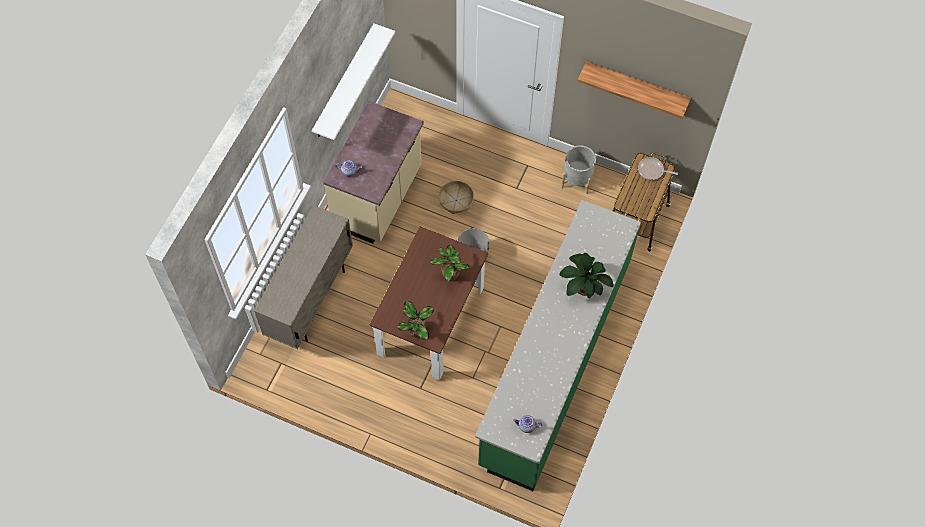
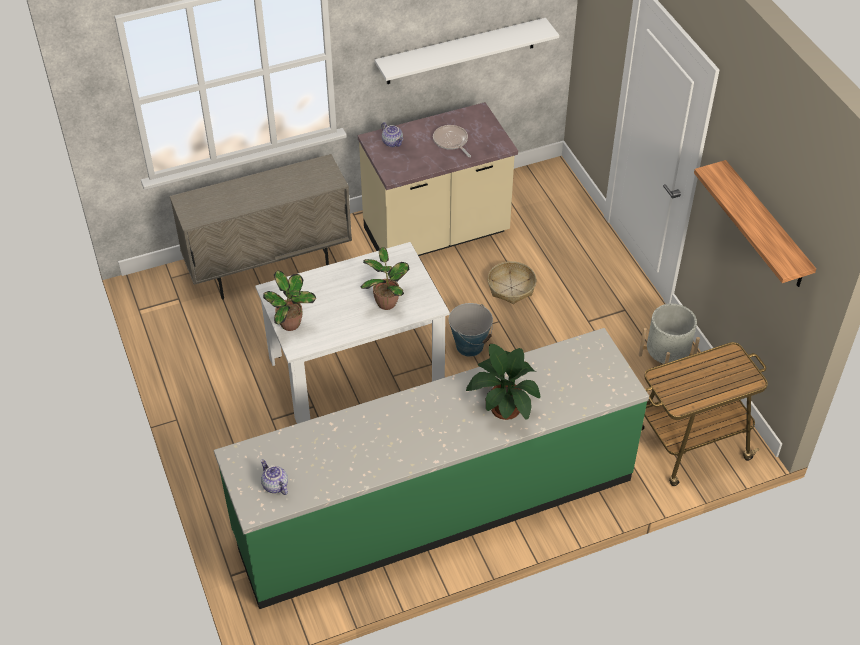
camera: 45 degrees right, 15 degrees down
(431, 321) = (356, 370): brown dining table -> white dining table
(652, 170) = (733, 370): frying pan -> frying pan (451, 142)

